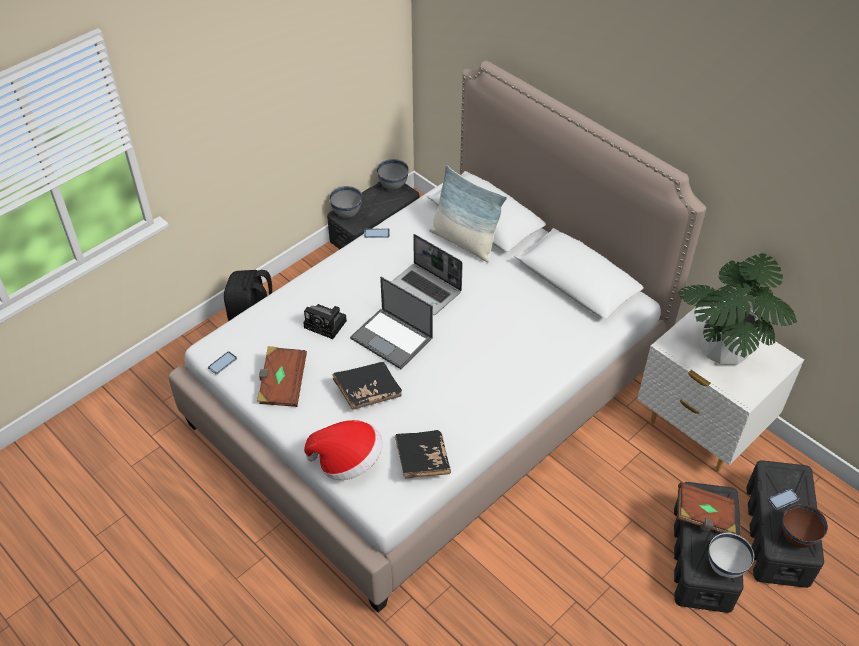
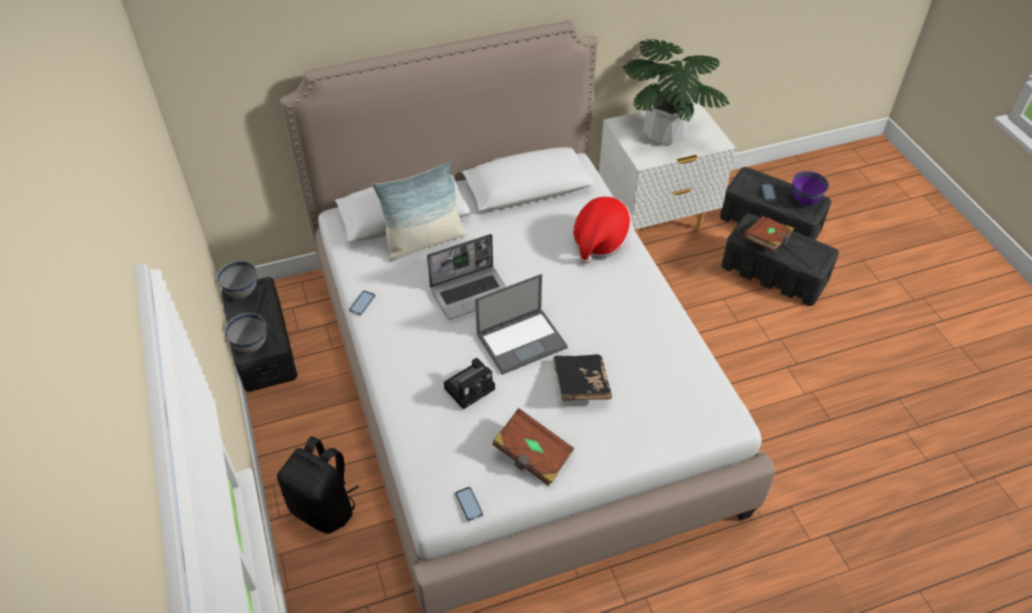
camera: 65 degrees left, 0 degrees up
(348, 461) = (664, 430): hat -> hat (600, 242)
(422, 460) = (687, 372): black book -> none
(725, 567) = (817, 250): white bowl -> none
(797, 537) = (804, 201): brown bowl -> purple bowl

